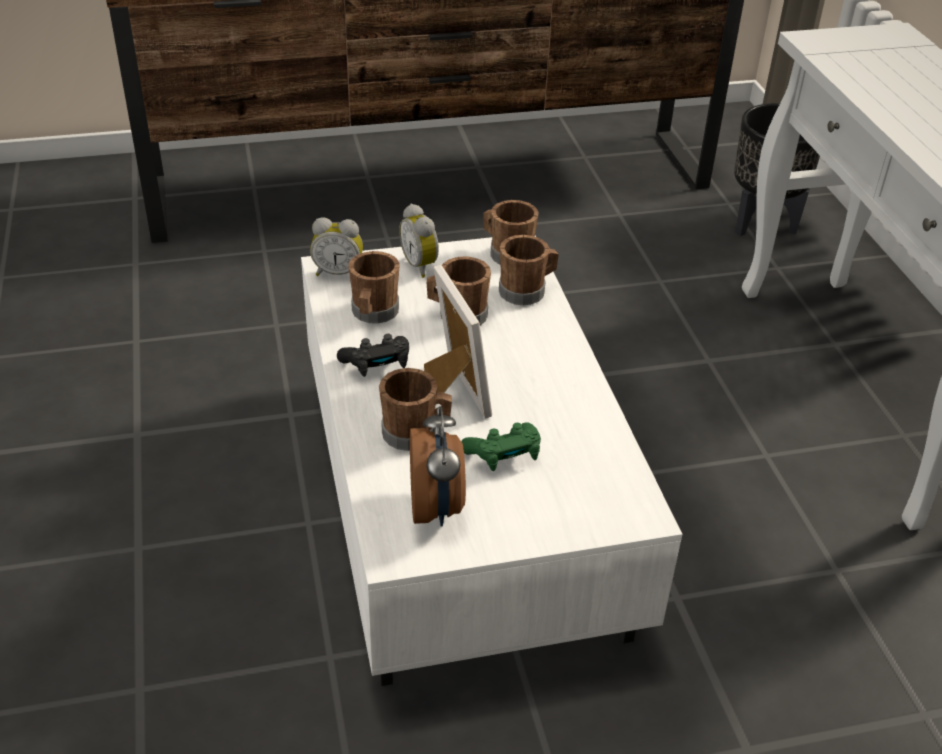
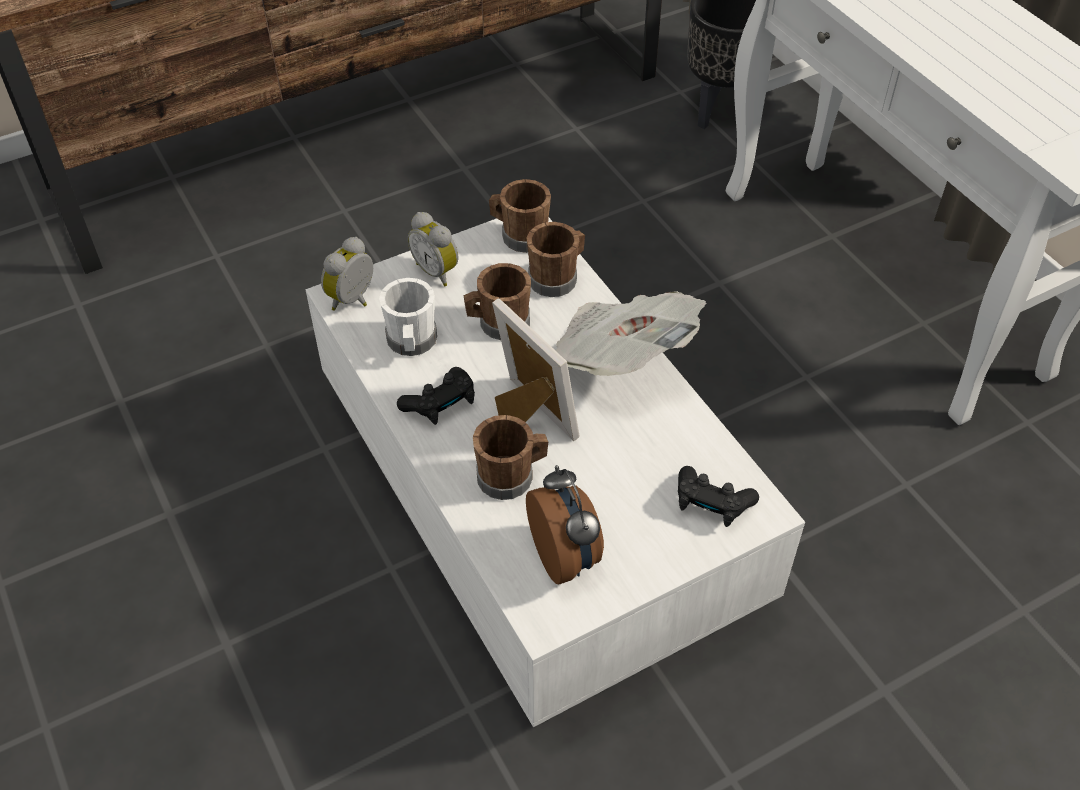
camera: 15 degrees left, 10 degrees up
(338, 272) = (354, 300): alarm clock -> alarm clock turned 135 degrees clockwise
(373, 313) = (411, 343): brown mug -> white mug
(504, 455) = (608, 479): green game controller -> none
(559, 363) = (621, 357): none -> newspaper
(595, 498) = (711, 504): none -> black game controller

